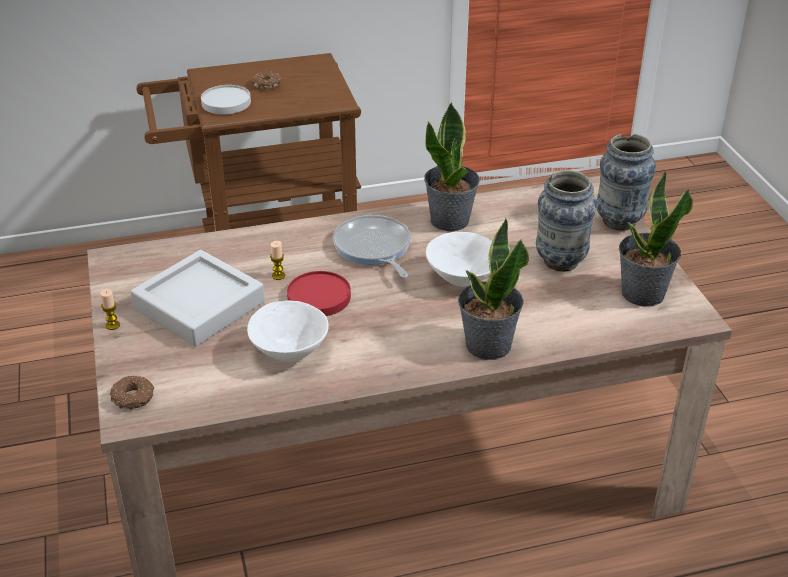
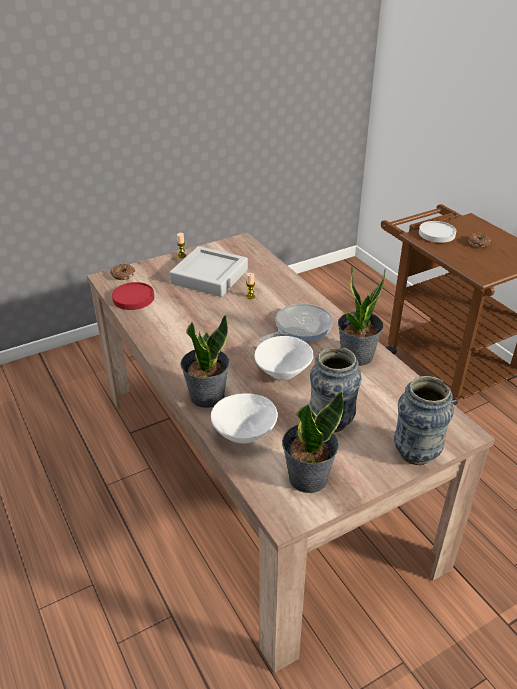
camera: 75 degrees right, 0 degrees up
(289, 351) = (176, 315): white bowl -> white bowl (245, 434)
(319, 297) = (234, 315): red plate -> red plate (134, 298)

